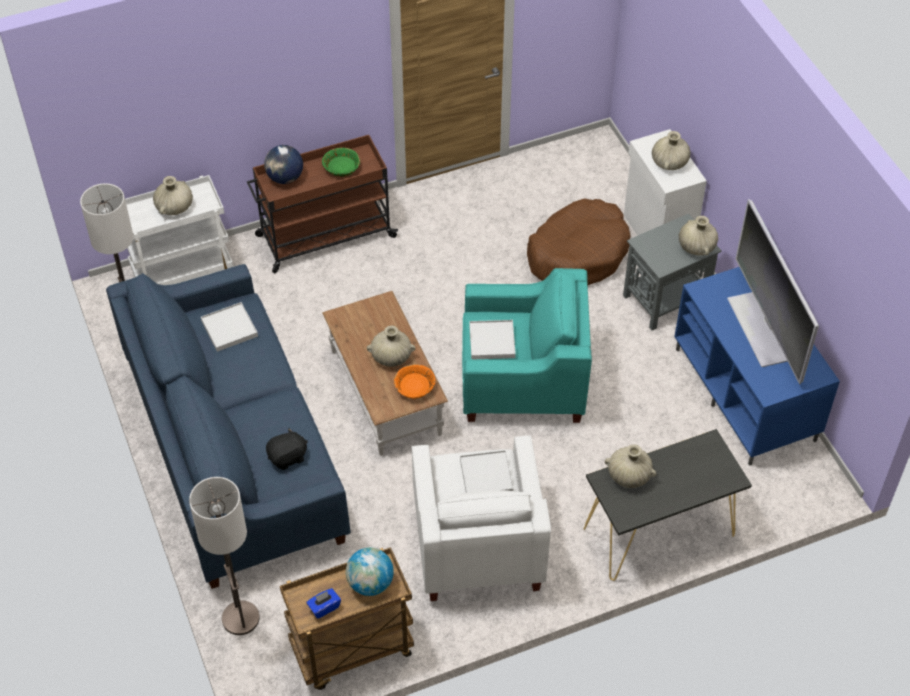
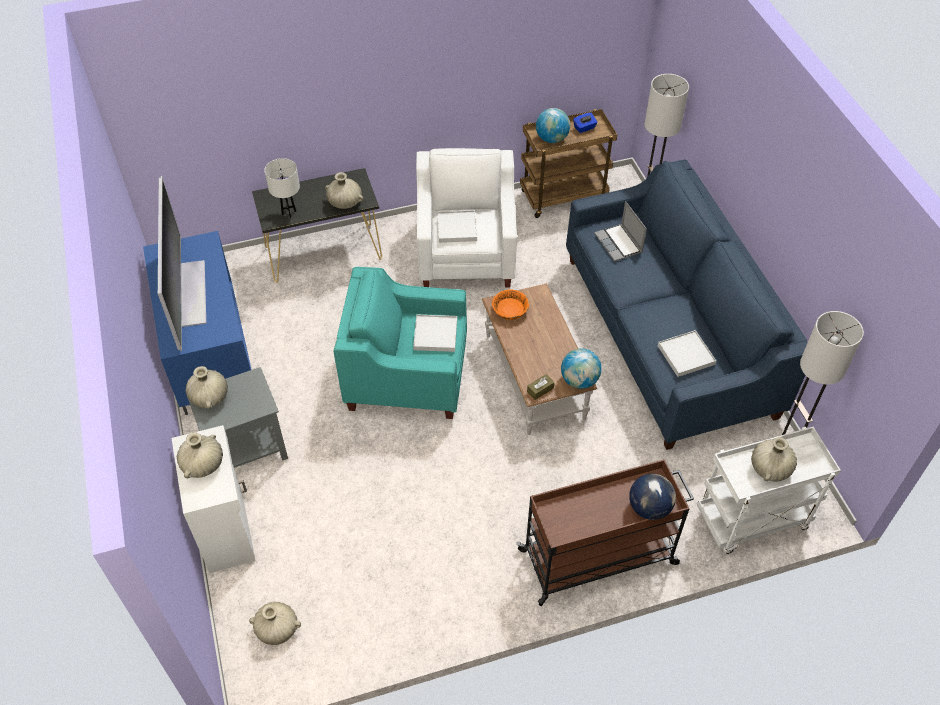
camera: 175 degrees left, 0 degrees up
(288, 457) = (619, 244): black plush toy -> laptop
(340, 316) = (579, 380): none -> globe
(341, 168) = (583, 517): green bowl -> none
(379, 304) = (540, 390): none -> brown tissue box
(391, 356) = (530, 338): beige vase -> beige vase (277, 629)
(578, 253) = (320, 512): brown dog bed -> none
(693, 455) = (289, 213): none -> white table lamp

